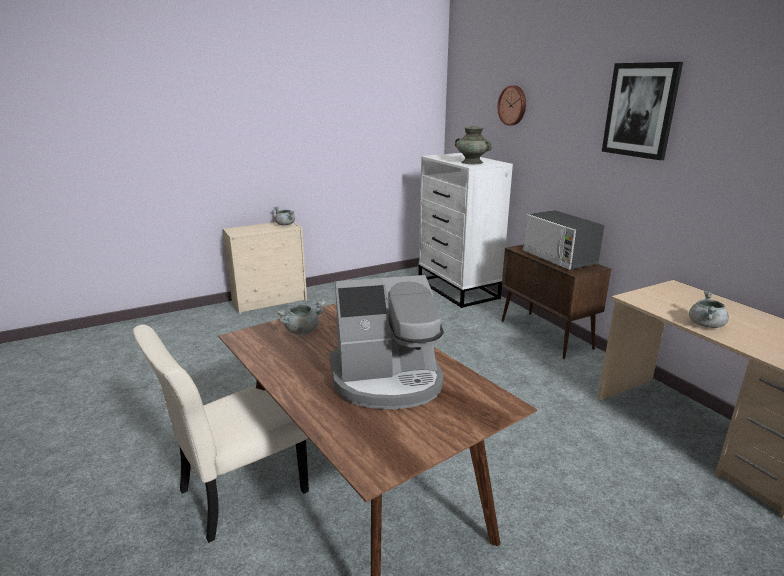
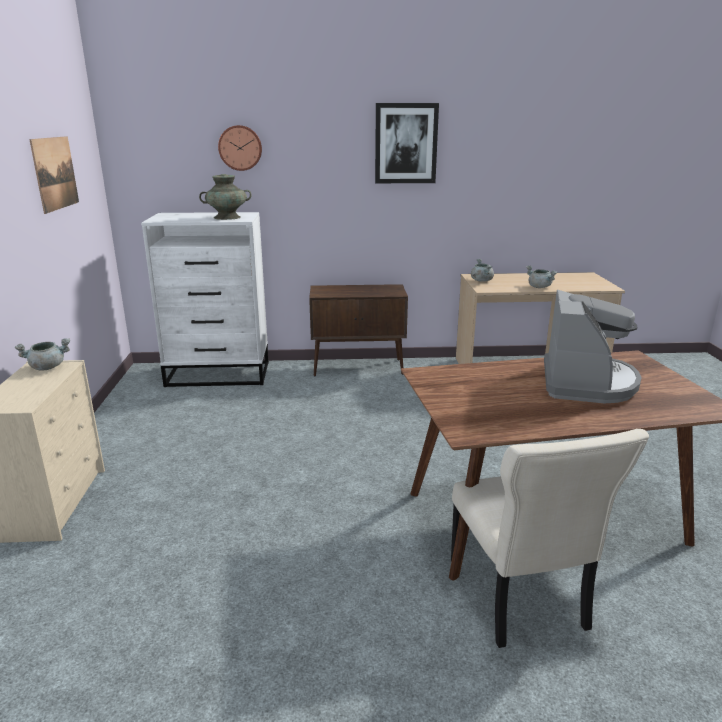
camera: 65 degrees left, 0 degrees up
(302, 331) = (469, 401): grey cooking pot -> grey cooking pot (481, 280)
(370, 114) = (55, 173): none -> picture
(559, 258) = (361, 290): microwave -> none

